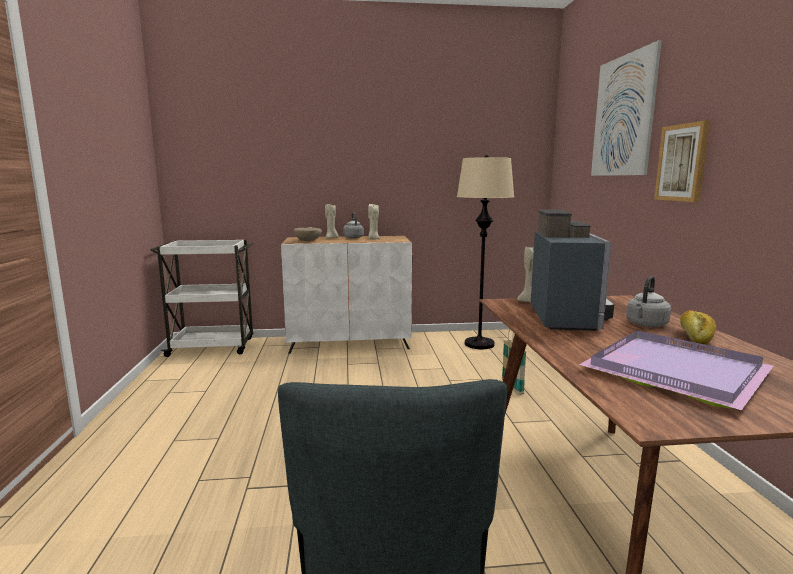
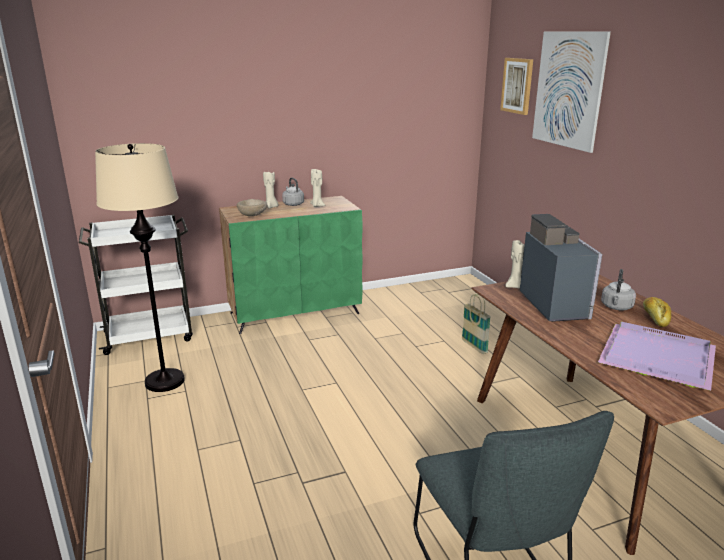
camera: 15 degrees left, 10 degrees up
(350, 343) = (295, 313): white cabinet -> green cabinet
(479, 344) = (422, 300): beige floor lamp -> beige floor lamp (164, 381)
(682, 163) = (628, 151): picture -> picture (517, 85)

